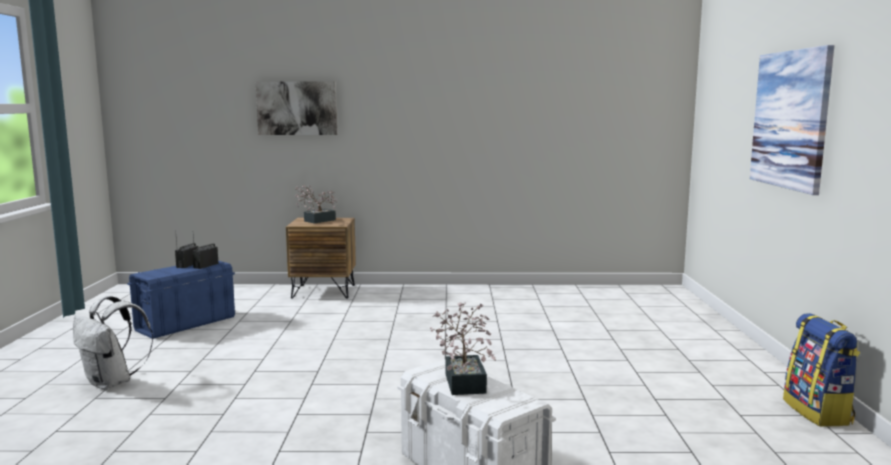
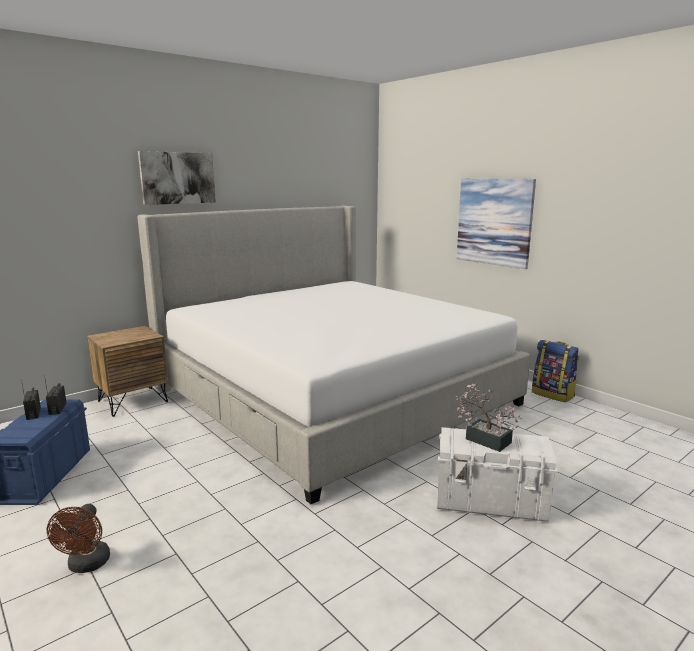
camera: 40 degrees left, 5 degrees up
(112, 382) = (87, 565): white backpack -> brown fan
(297, 108) = (74, 224): picture -> picture (177, 178)
(316, 221) = (119, 336): potted plant -> none
(501, 331) = (332, 395): none -> bed

